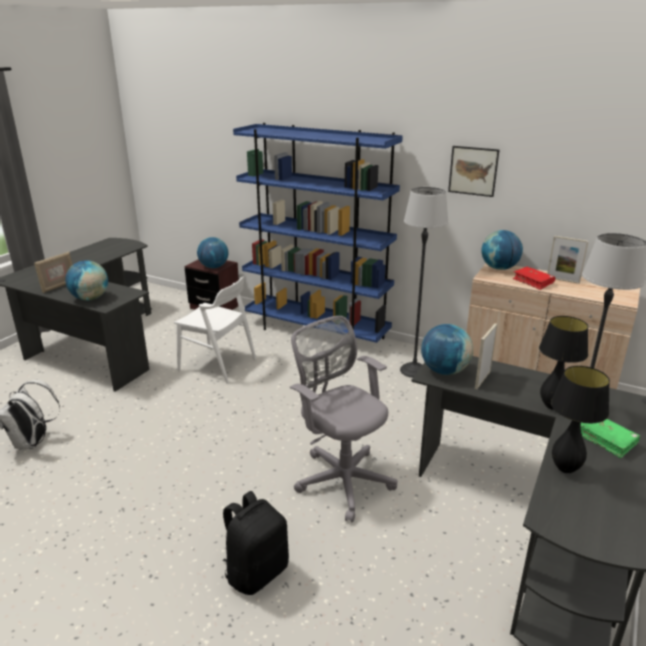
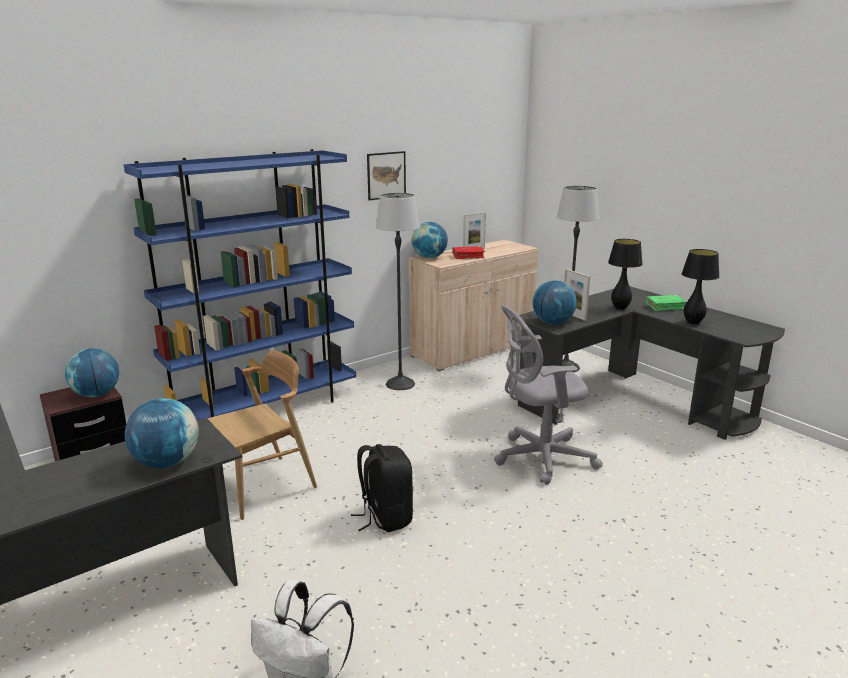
camera: 65 degrees left, 5 degrees down
(58, 286) = (62, 489): picture frame -> none
(217, 365) = (263, 486): white chair -> brown chair
(256, 572) = (644, 528): black backpack -> black backpack (385, 517)

